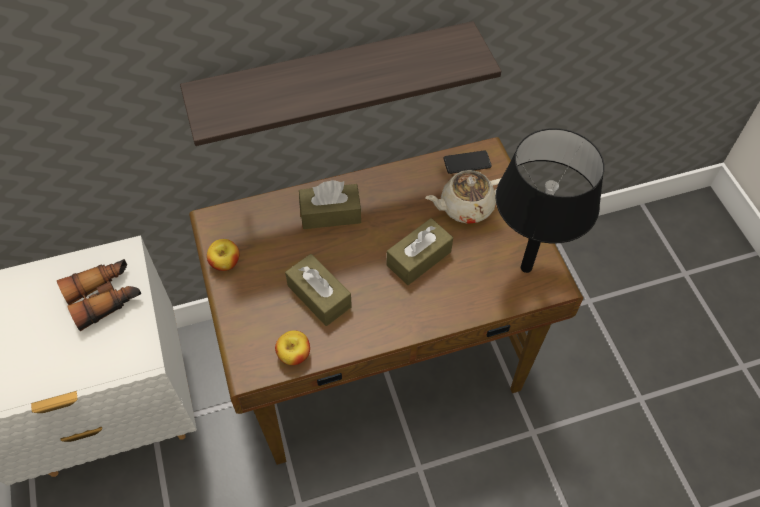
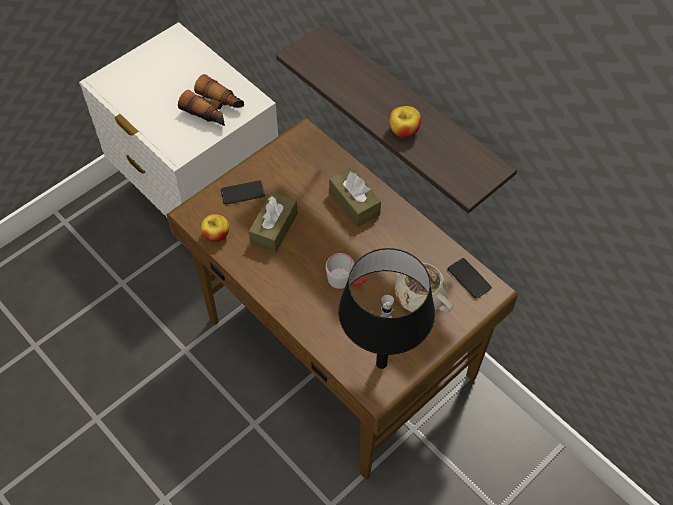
camera: 65 degrees right, 0 degrees up
(225, 263) = (271, 159): apple -> apple (404, 131)
(253, 308) = (242, 193): none -> phone
(418, 258) = (346, 280): brown tissue box -> grey mug

